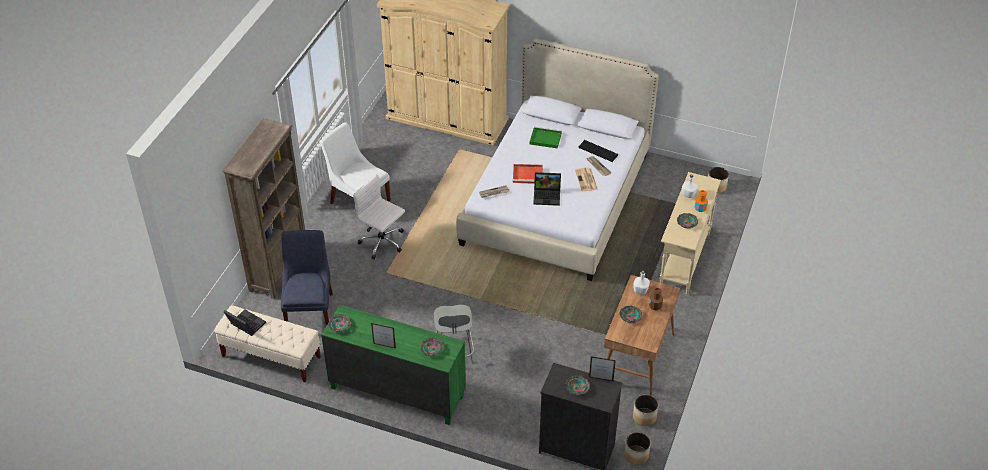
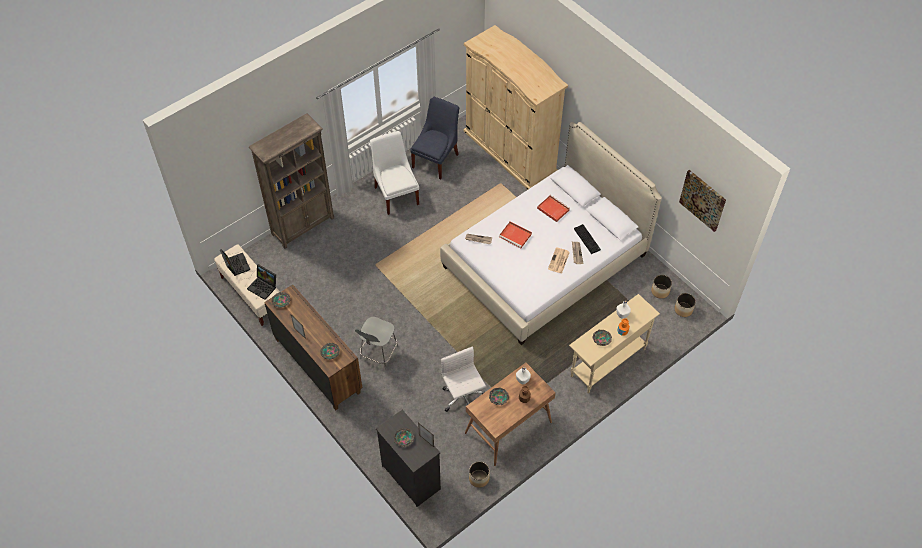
camera: 30 degrees right, 10 degrees up
(310, 310) = (302, 269): blue chair -> blue chair (436, 159)
(383, 243) = (389, 238): white office chair -> white office chair (463, 398)
(397, 391) = (317, 365): green dresser -> brown dresser
(544, 139) = (552, 209): green tray -> red tray
(547, 196) = (518, 261): laptop -> laptop (264, 287)
(636, 455) = (451, 505): planter -> planter (660, 291)
(709, 52) = (703, 200): none -> picture

